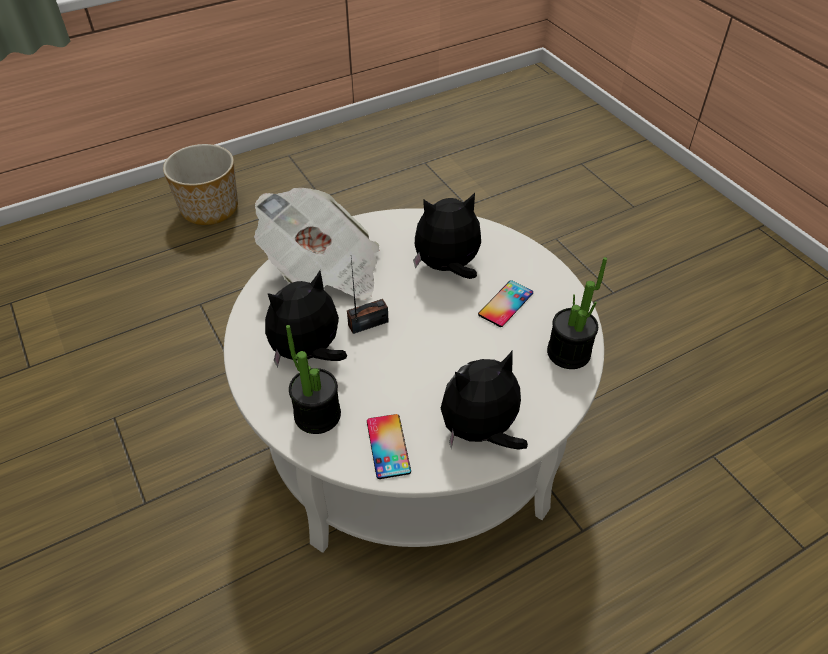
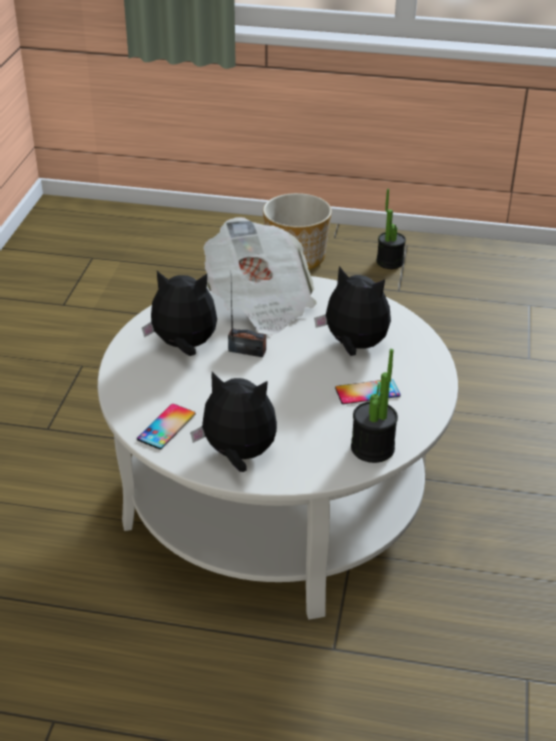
camera: 40 degrees right, 10 degrees down
(317, 415) = (145, 384): potted plant -> potted plant (390, 262)

